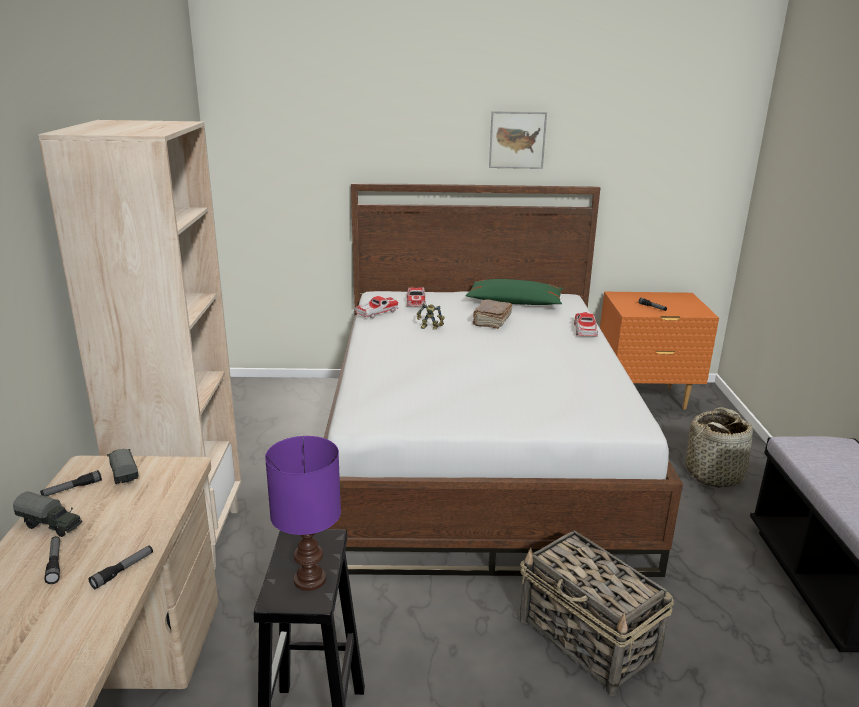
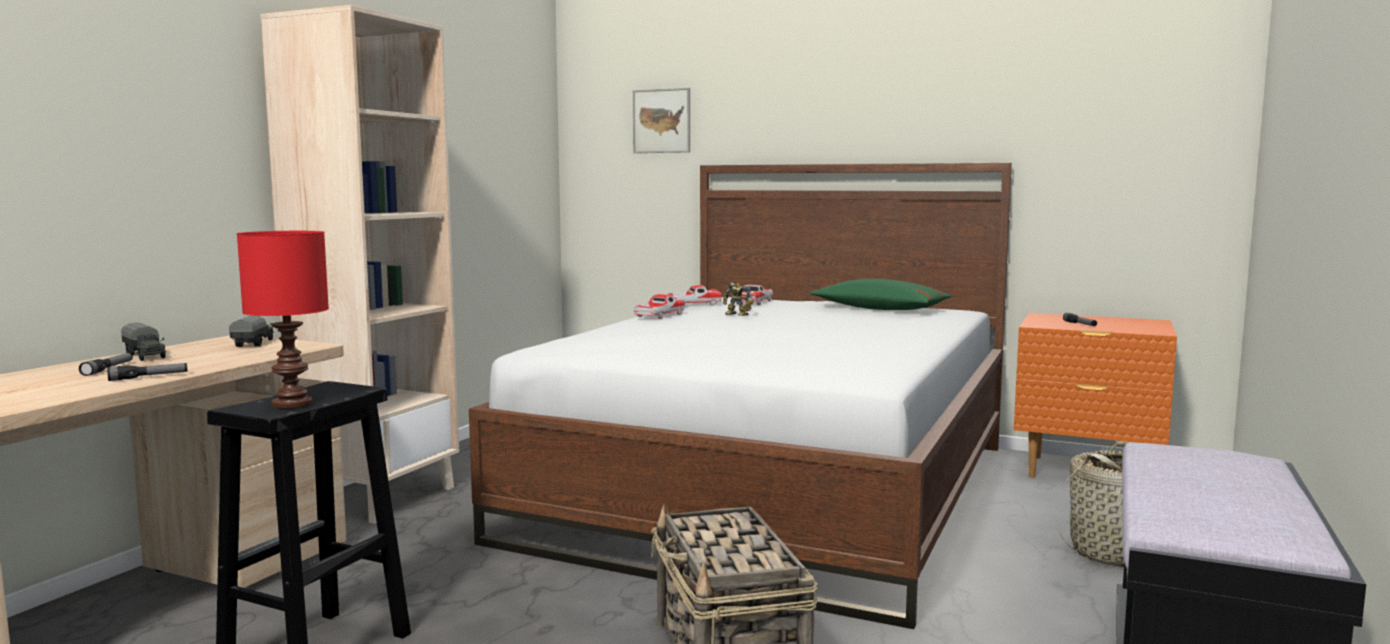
camera: 25 degrees right, 15 degrees down
(72, 489) = (199, 345): flashlight -> none
(309, 580) = (290, 404): purple table lamp -> red table lamp
(491, 321) = (822, 316): brown book -> none
(517, 140) = (899, 106): picture -> picture (661, 121)
(585, 330) = (938, 327): toy car -> toy car (659, 315)

